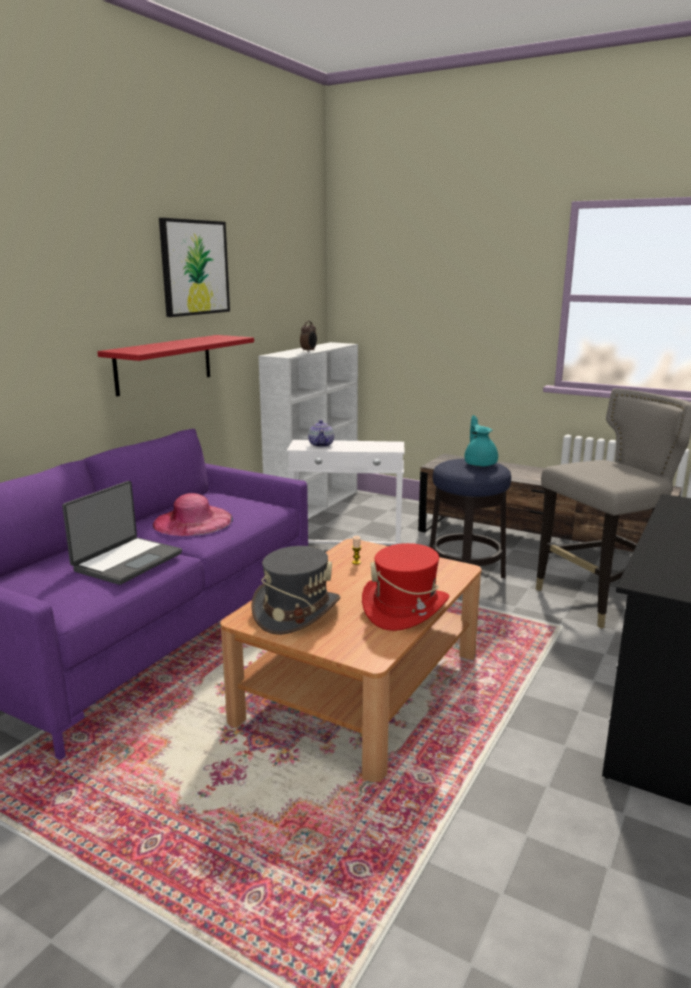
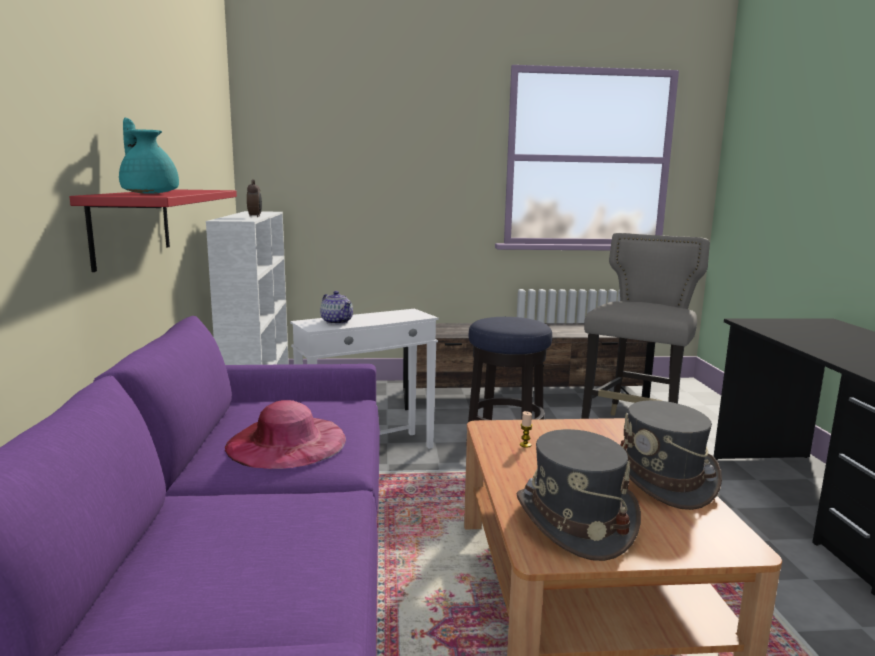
camera: 35 degrees left, 5 degrees down
(126, 561) = (291, 525): laptop -> none
(194, 267) = (149, 90): picture -> none
(405, 609) = (662, 480): red hat -> grey hat
(480, 463) = (513, 319): turquoise teapot -> turquoise teapot (149, 193)

